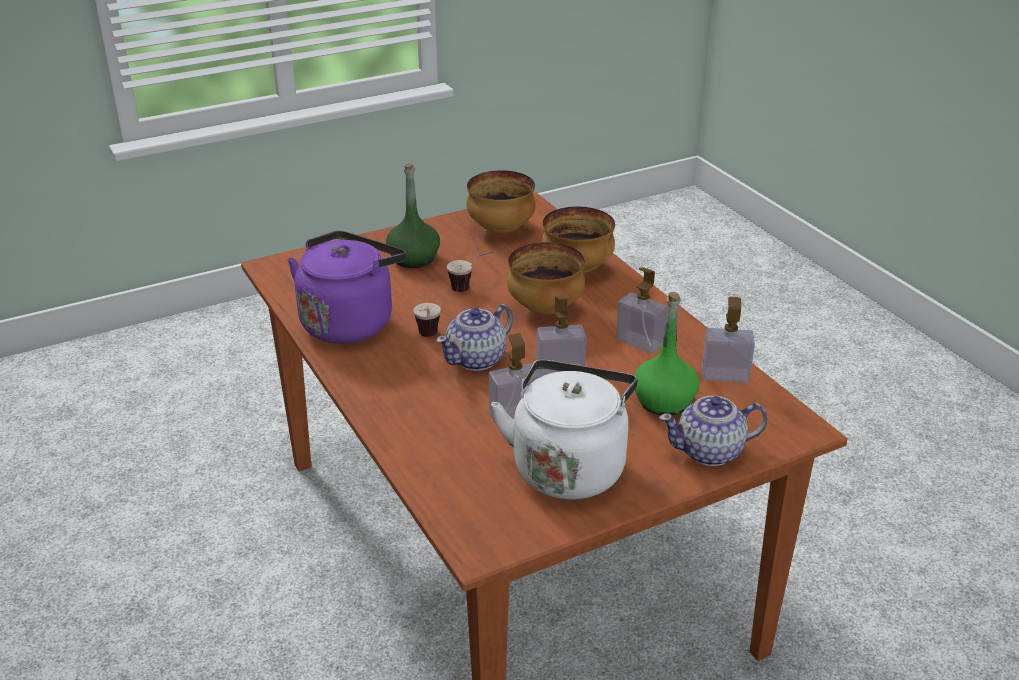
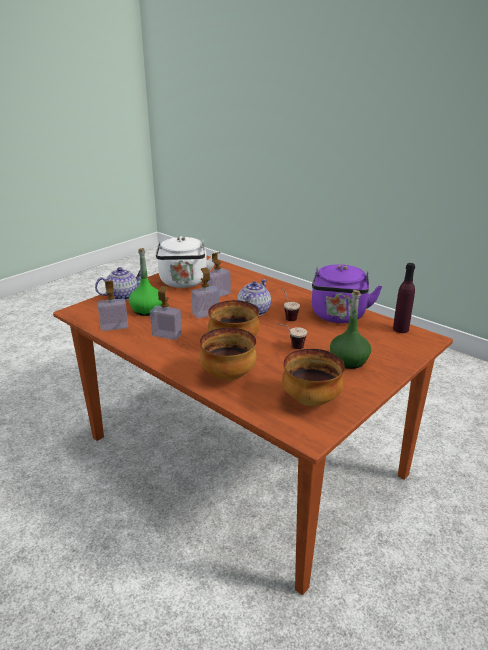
camera: 160 degrees right, 5 degrees down
(289, 285) = (400, 329): none -> purple bottle

